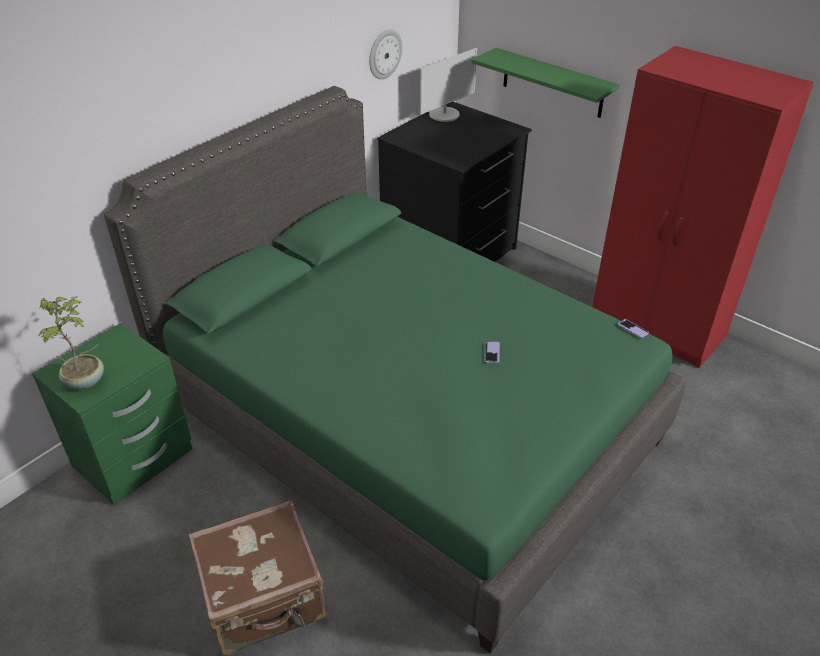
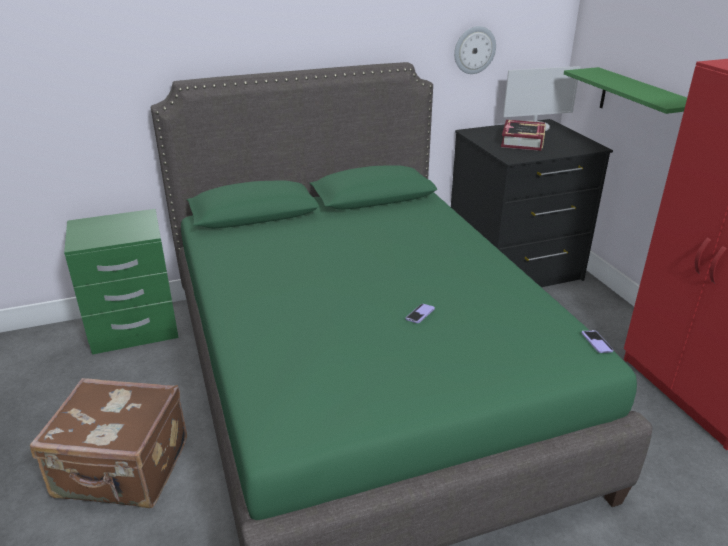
camera: 30 degrees right, 10 degrees down
(86, 381) = (92, 235): potted plant -> none
(450, 137) = (523, 141): none -> book

